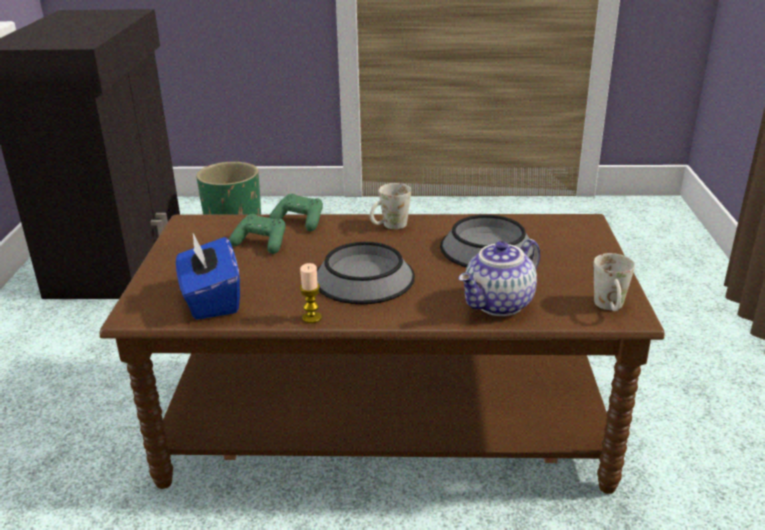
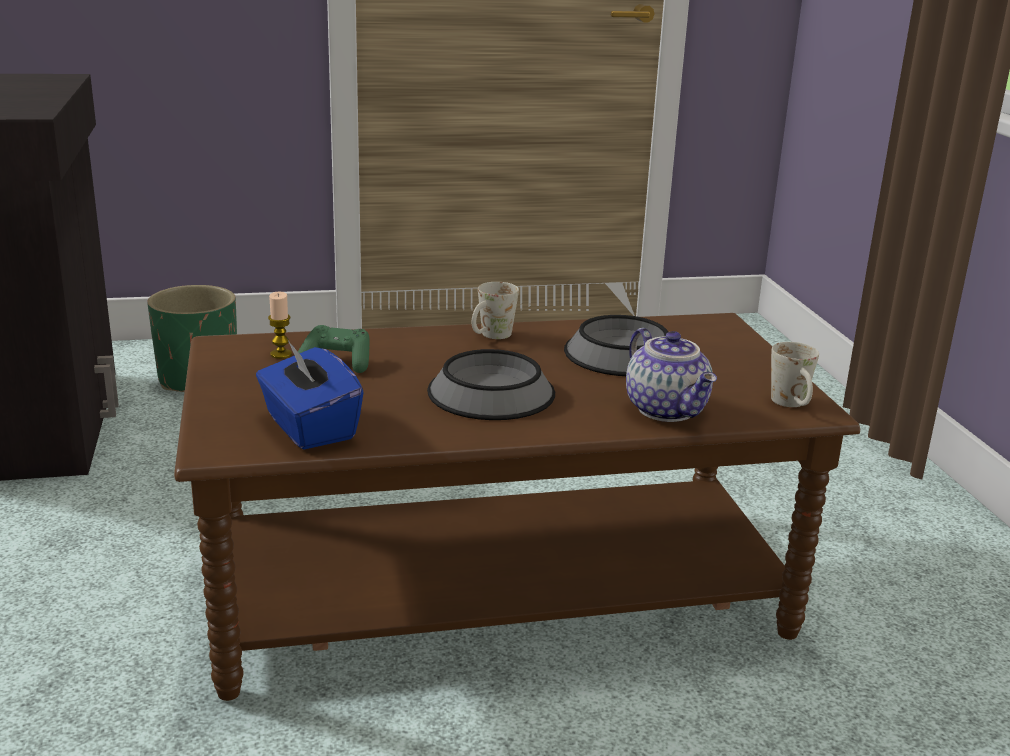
camera: 15 degrees left, 5 degrees down
(299, 222) = (372, 336): green game controller -> none
(311, 318) = (451, 438): candle -> candle (281, 354)
(499, 305) = (668, 410): teapot -> teapot turned 60 degrees counterclockwise

